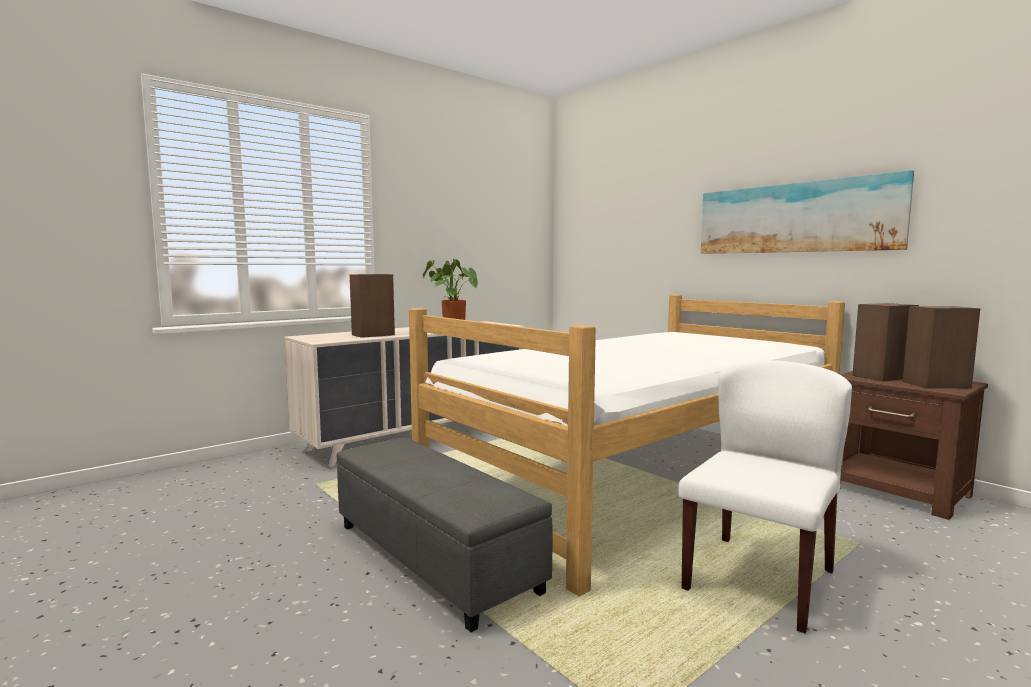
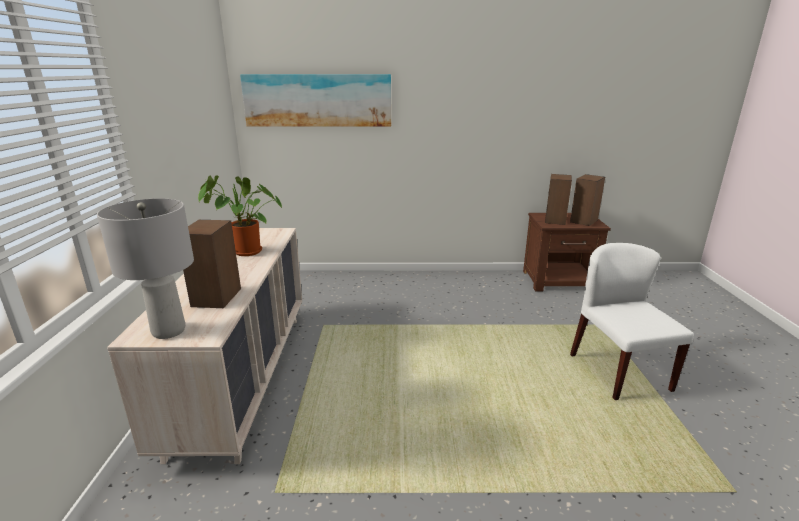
camera: 50 degrees left, 15 degrees up
(316, 337) = (169, 331): none -> grey table lamp
(434, 556) = (502, 478): grey ottoman -> none
(642, 478) = (466, 331): bed -> none
(794, 218) = (486, 113): picture -> picture (317, 100)

